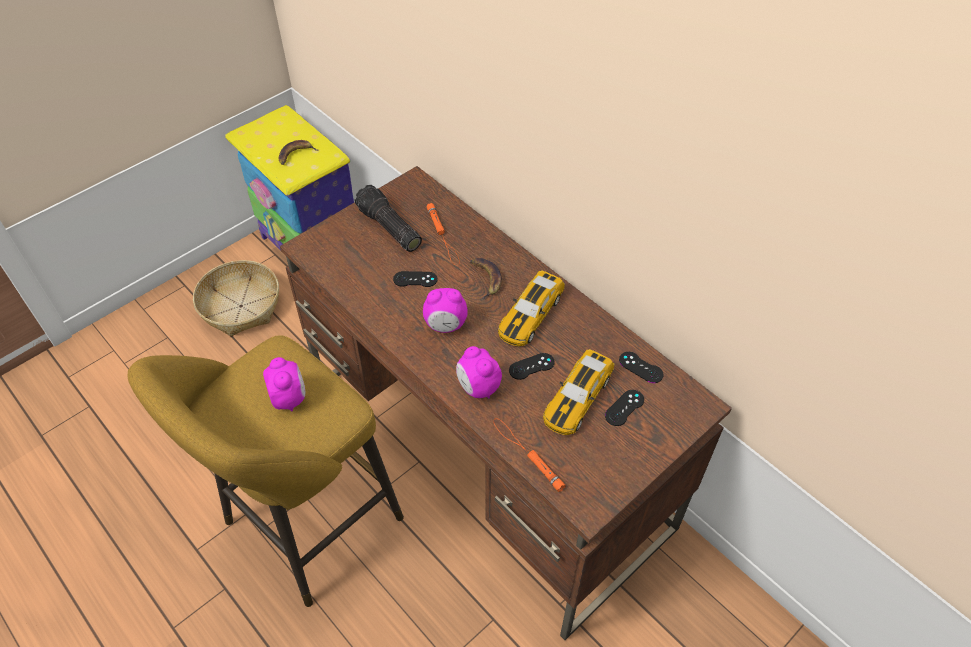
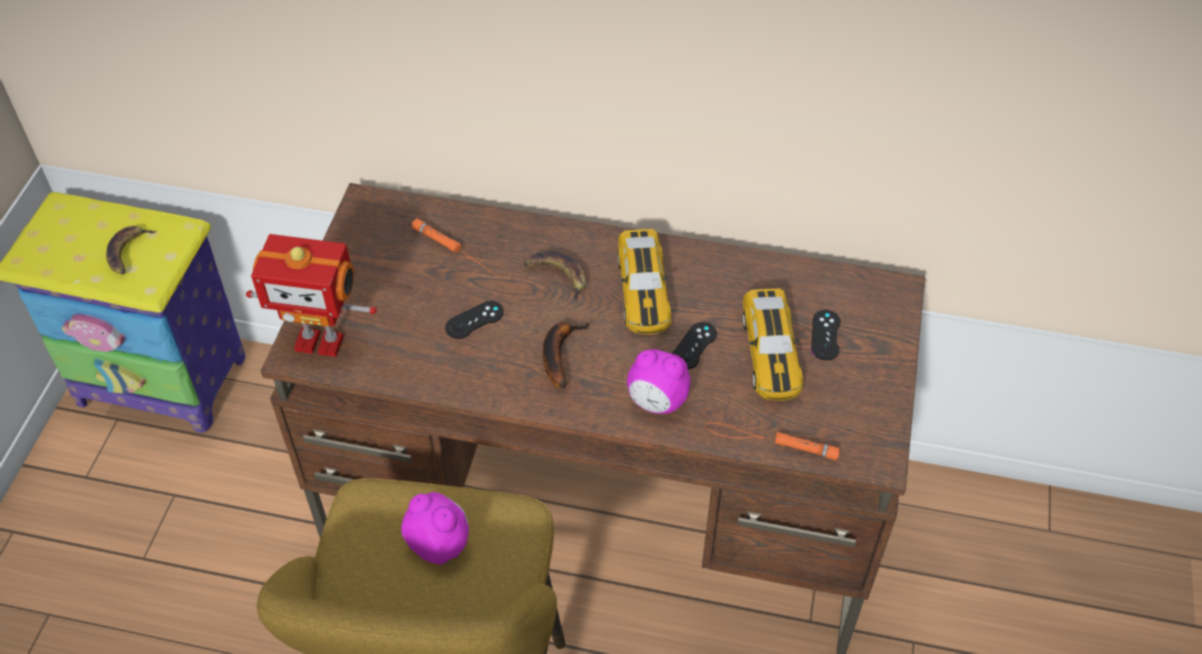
camera: 35 degrees left, 0 degrees up
(241, 306) = (125, 512): basket -> none
(323, 246) = (320, 340): none -> toy robot
(388, 228) = (384, 277): flashlight -> none
(446, 325) = (559, 353): alarm clock -> banana
(641, 367) = (806, 283): black game controller -> none

